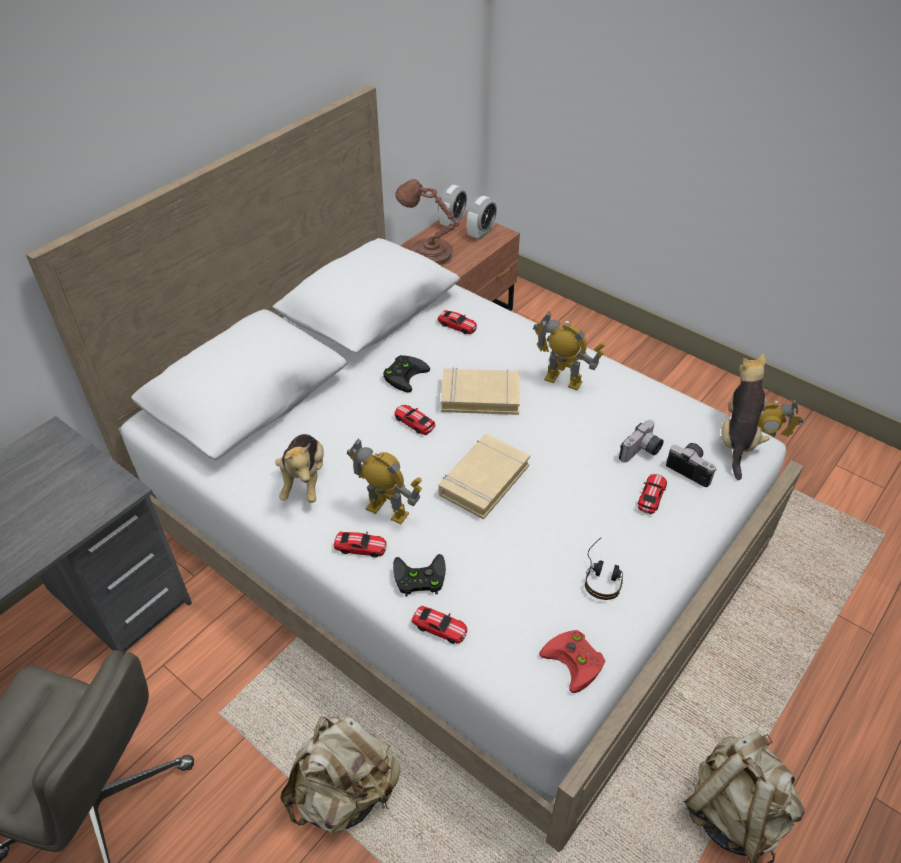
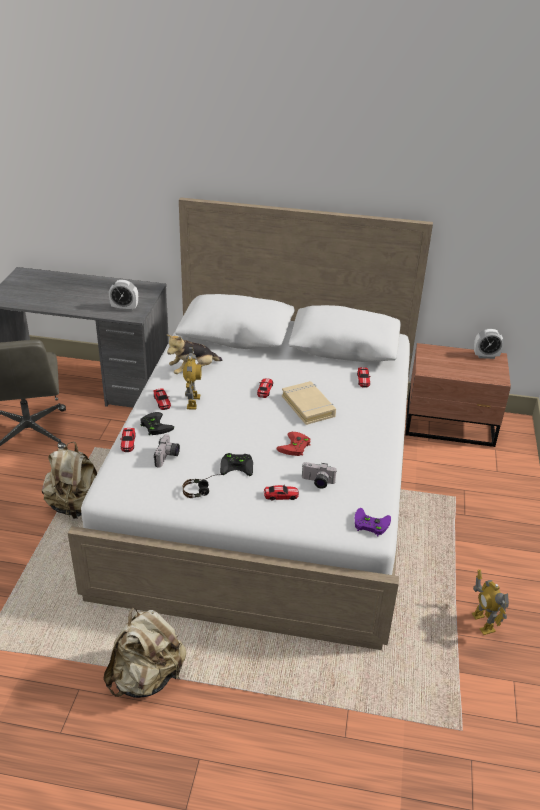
camera: 60 degrees right, 10 degrees down
(404, 374) = (301, 374): black game controller -> black game controller (238, 466)
(427, 255) = (438, 358): brown table lamp -> none
(481, 233) = (488, 371): alarm clock -> alarm clock (124, 308)
(483, 480) = (241, 427): beige book -> none
(563, 380) = (353, 434): toy robot -> none
(576, 662) = (135, 495): red game controller -> red game controller (295, 447)
(691, 469) = (321, 508): camera -> camera (168, 457)
(738, 439) = (369, 524): plush toy -> purple game controller

